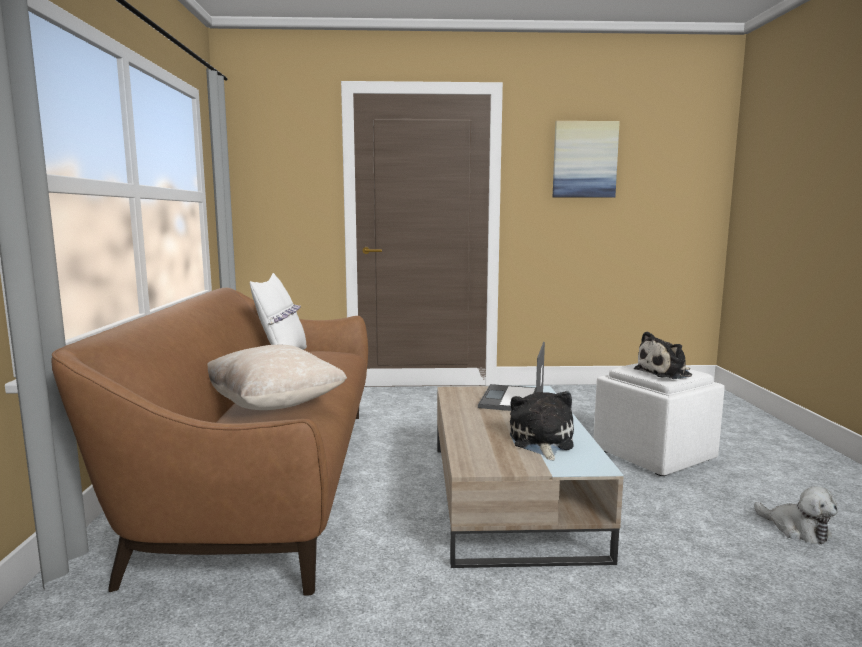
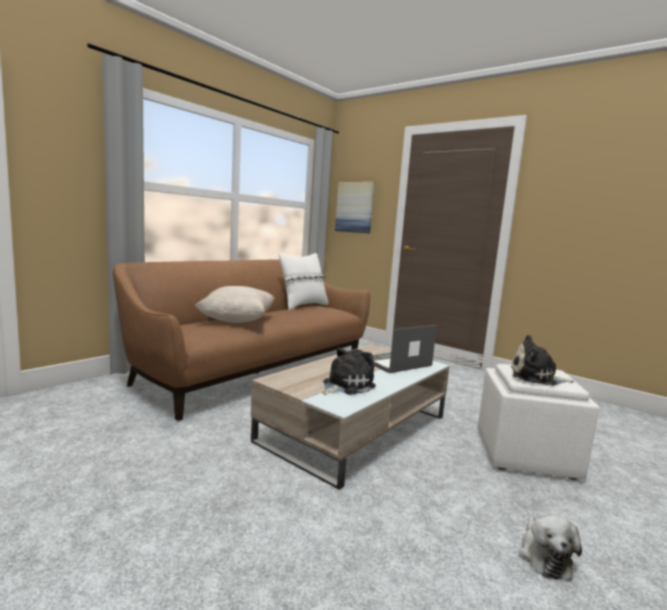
camera: 40 degrees right, 0 degrees up
(584, 160) = (600, 180): picture -> picture (355, 207)

